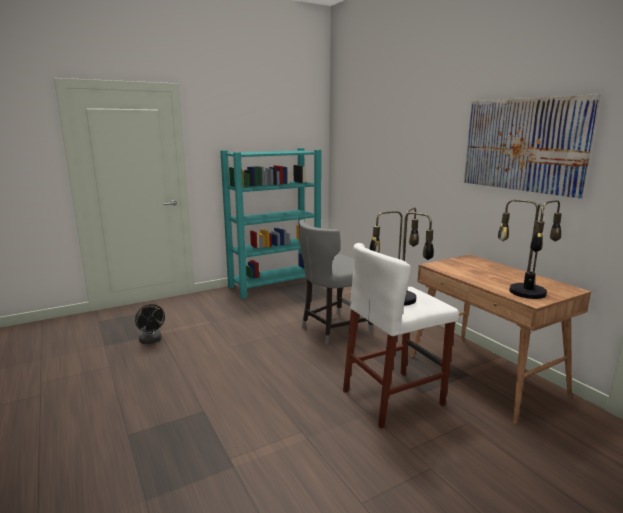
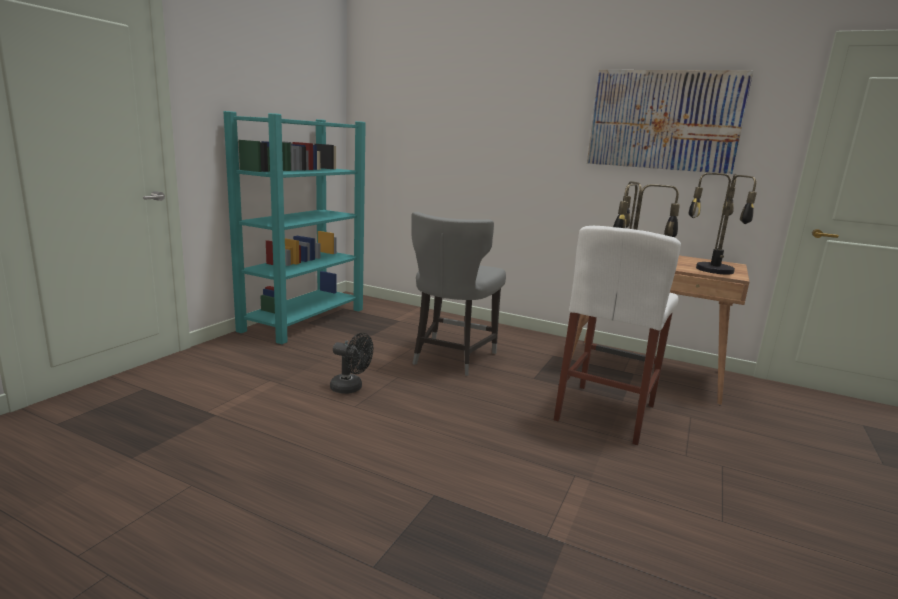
camera: 35 degrees left, 0 degrees up
(151, 341) = (214, 429): black fan -> black fan (351, 388)

